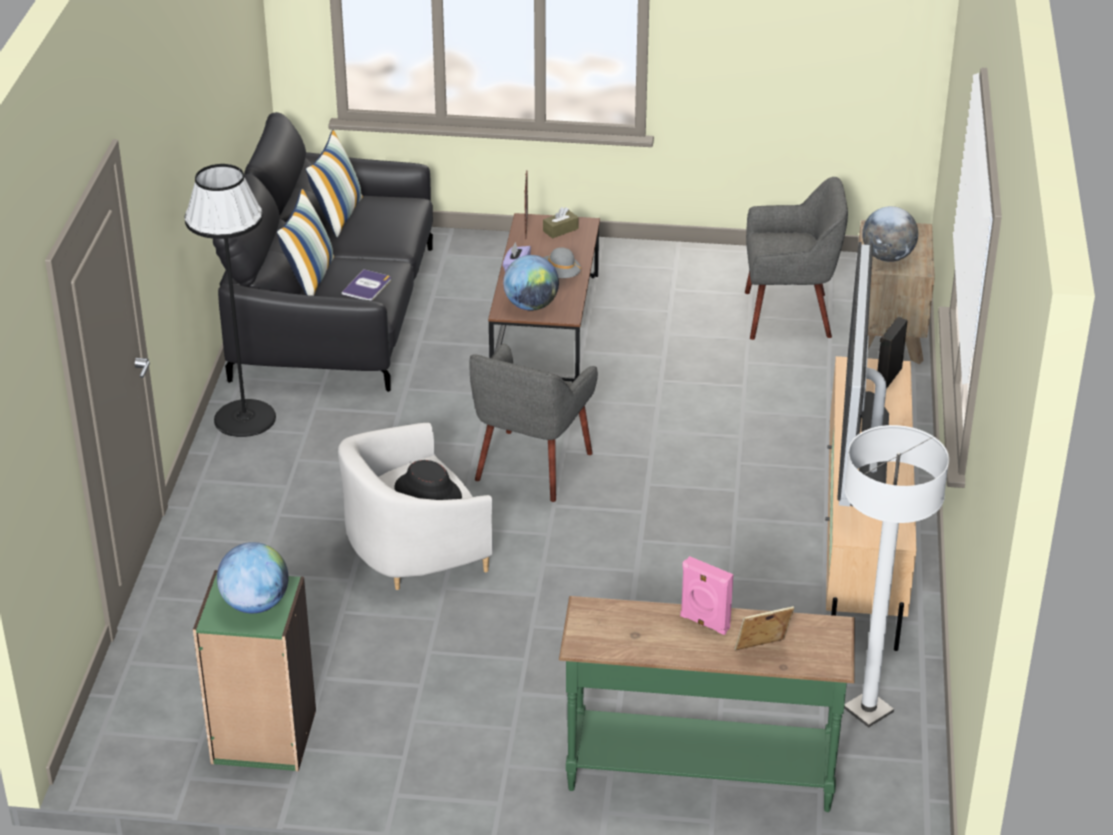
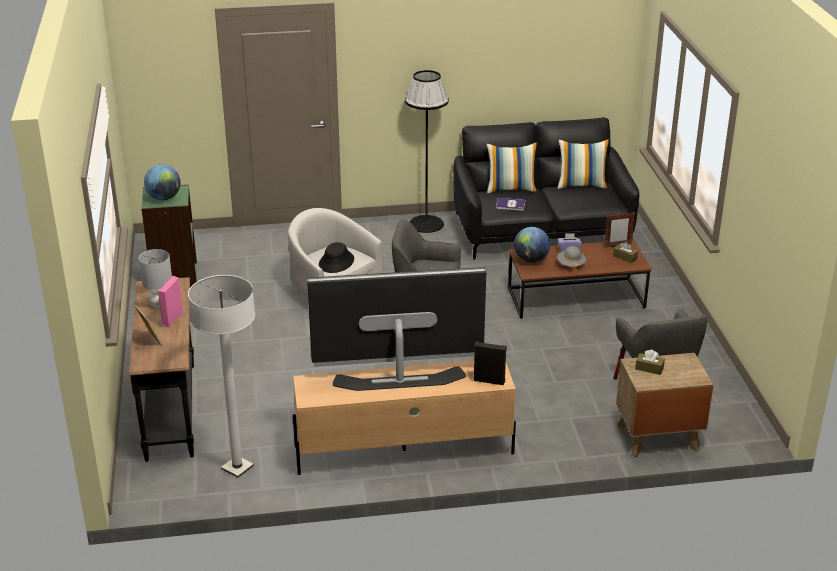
camera: 75 degrees right, 5 degrees down
(652, 633) = (159, 304): none -> grey table lamp
(700, 771) = (172, 411): green console table -> black console table
(887, 257) = (649, 368): globe -> brown tissue box

